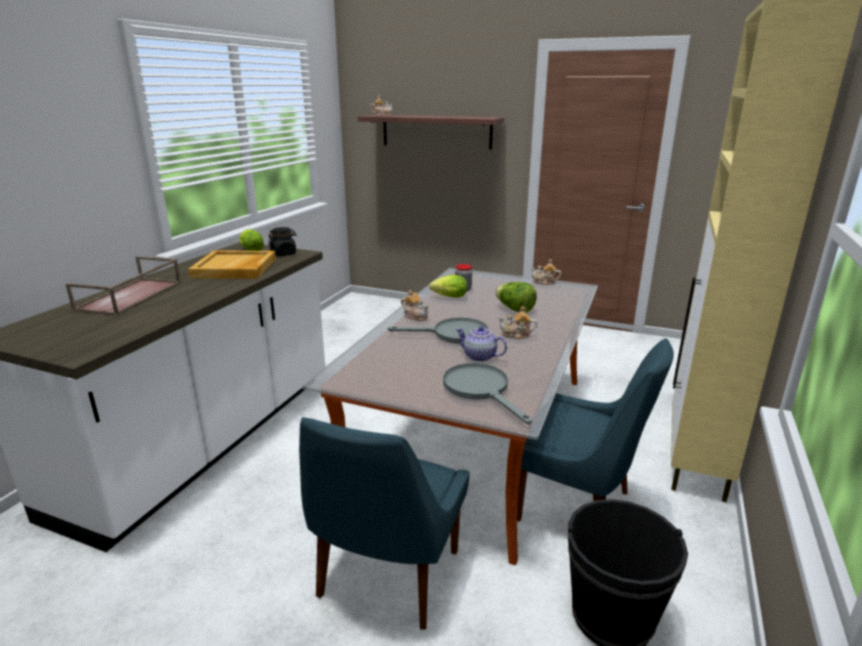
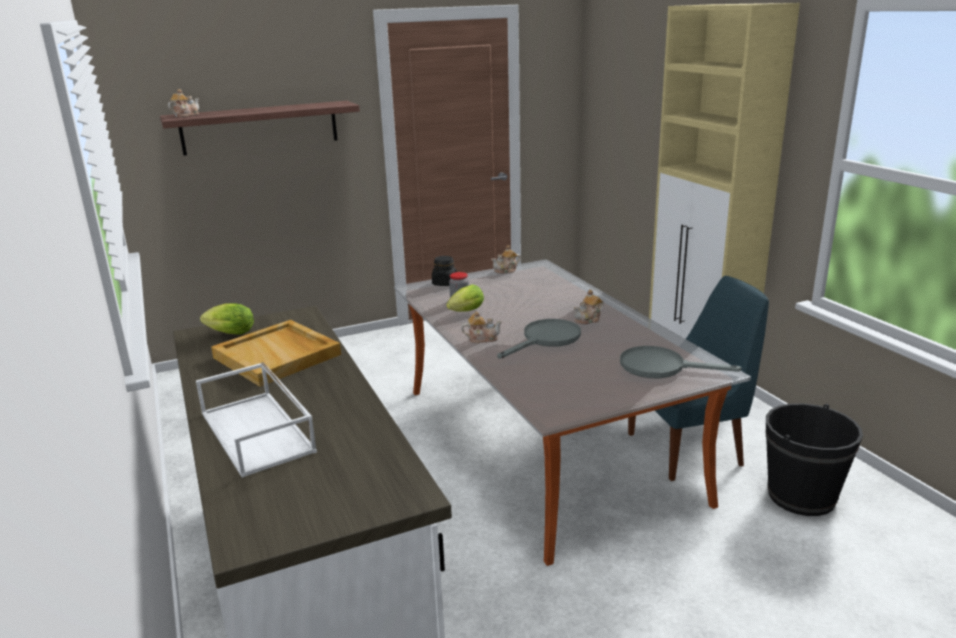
camera: 45 degrees left, 0 degrees up
(130, 296) = (258, 432): brown tray -> white tray
(283, 254) = (281, 322): black jar -> black jar (444, 283)
(387, 577) = (668, 574): blue chair -> none
(480, 357) = (605, 346): teapot -> none
(515, 309) = (540, 301): lettuce -> none

